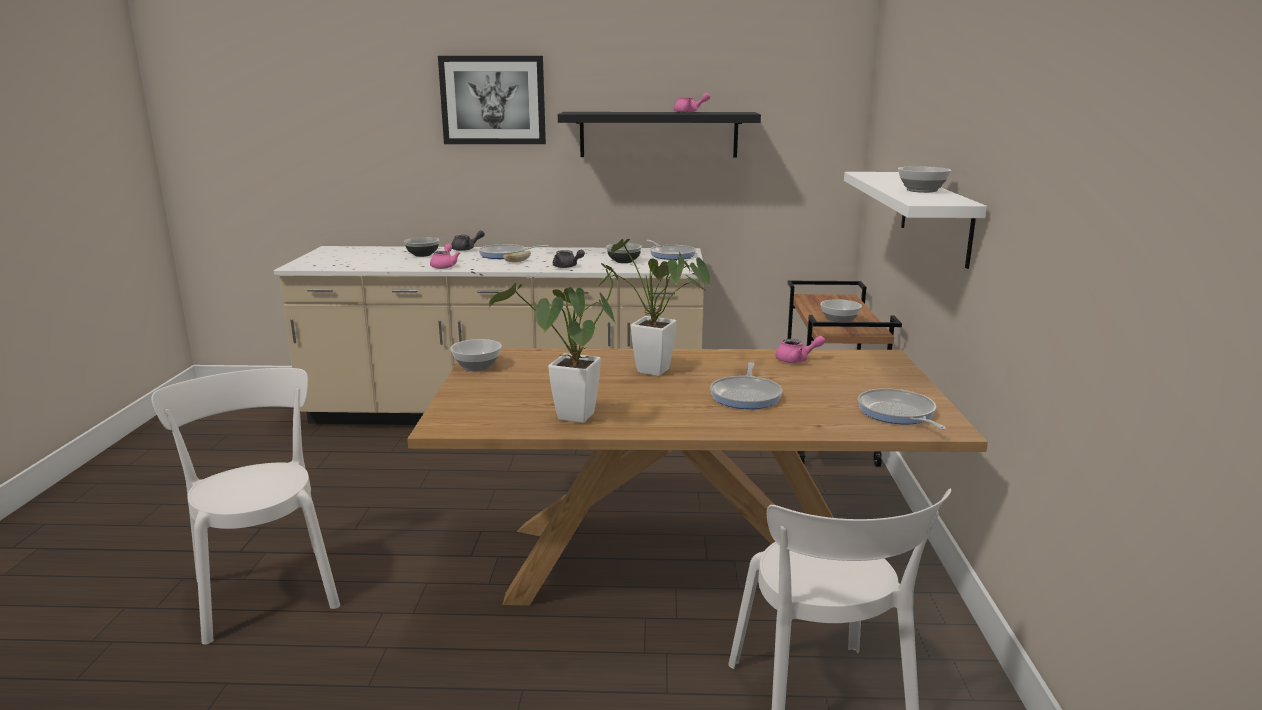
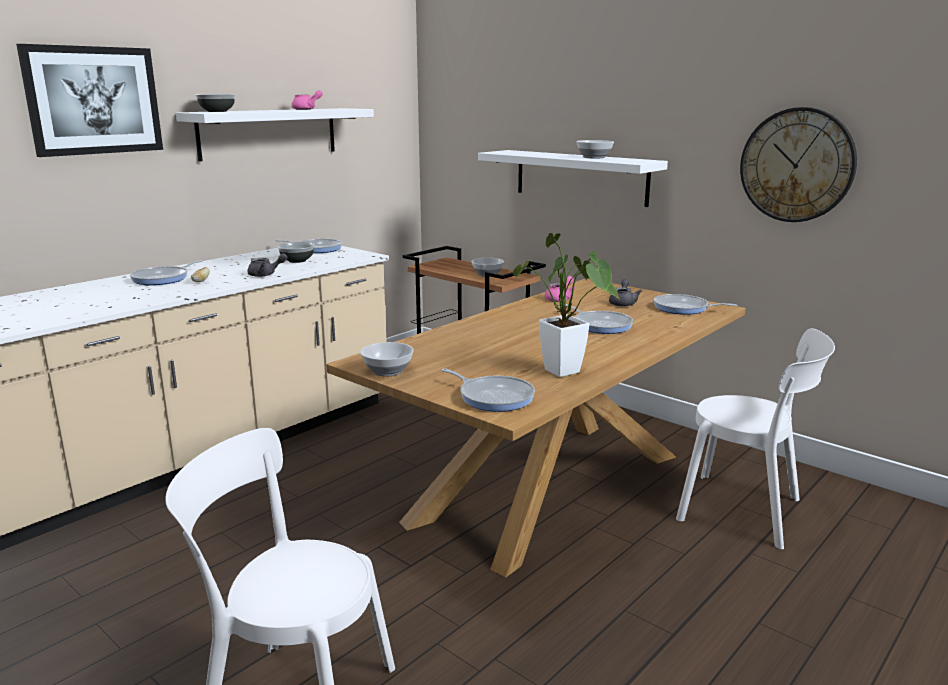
camera: 50 degrees left, 0 degrees up
(423, 255) = (64, 298): bowl -> bowl (217, 111)
(445, 266) = (136, 300): pink teapot -> none
(466, 249) = (97, 283): grey teapot -> grey teapot (623, 303)
(472, 411) = (493, 397): none -> frying pan
(658, 134) = (269, 133): black shelf -> white shelf
(660, 372) = (517, 330): potted plant -> none
(1076, 234) = (797, 165): none -> wall clock

